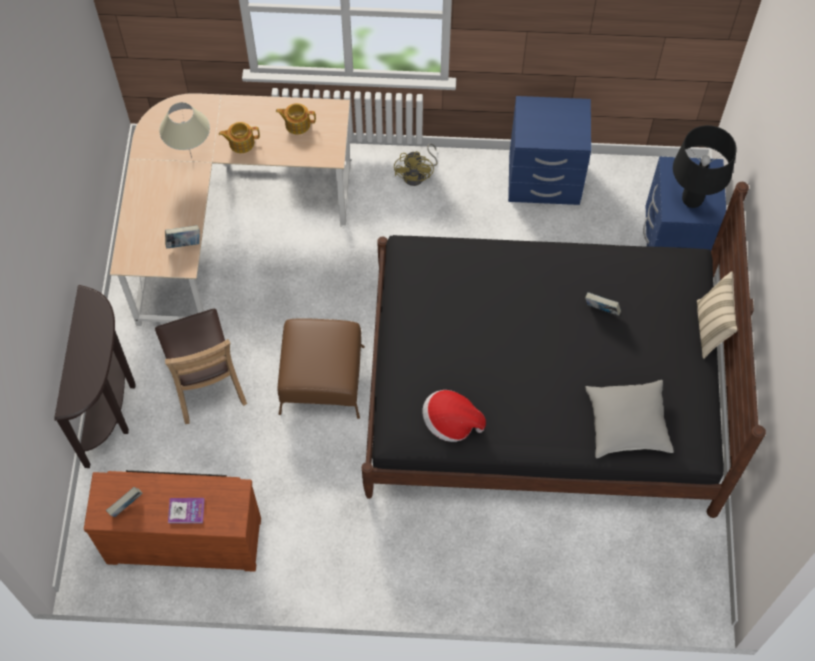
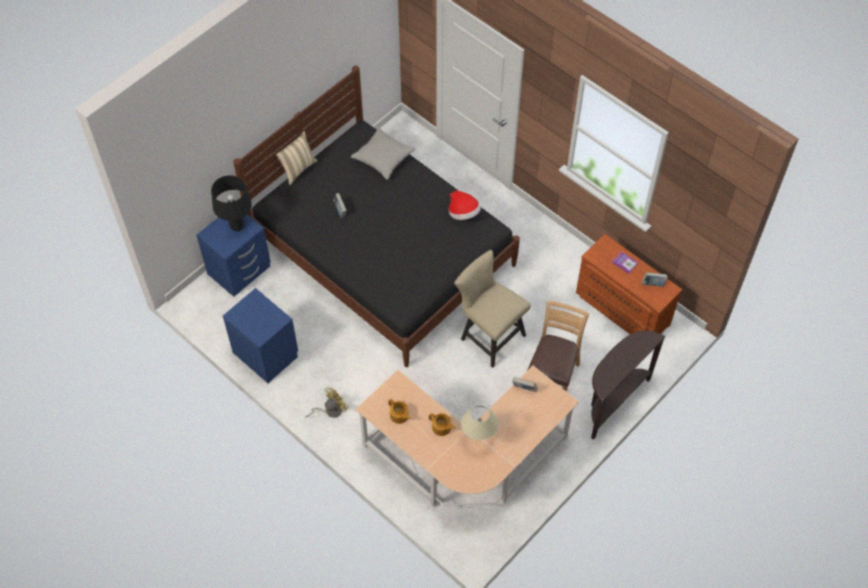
camera: 140 degrees left, 5 degrees down
(321, 380) = (489, 335): brown ottoman -> beige chair

